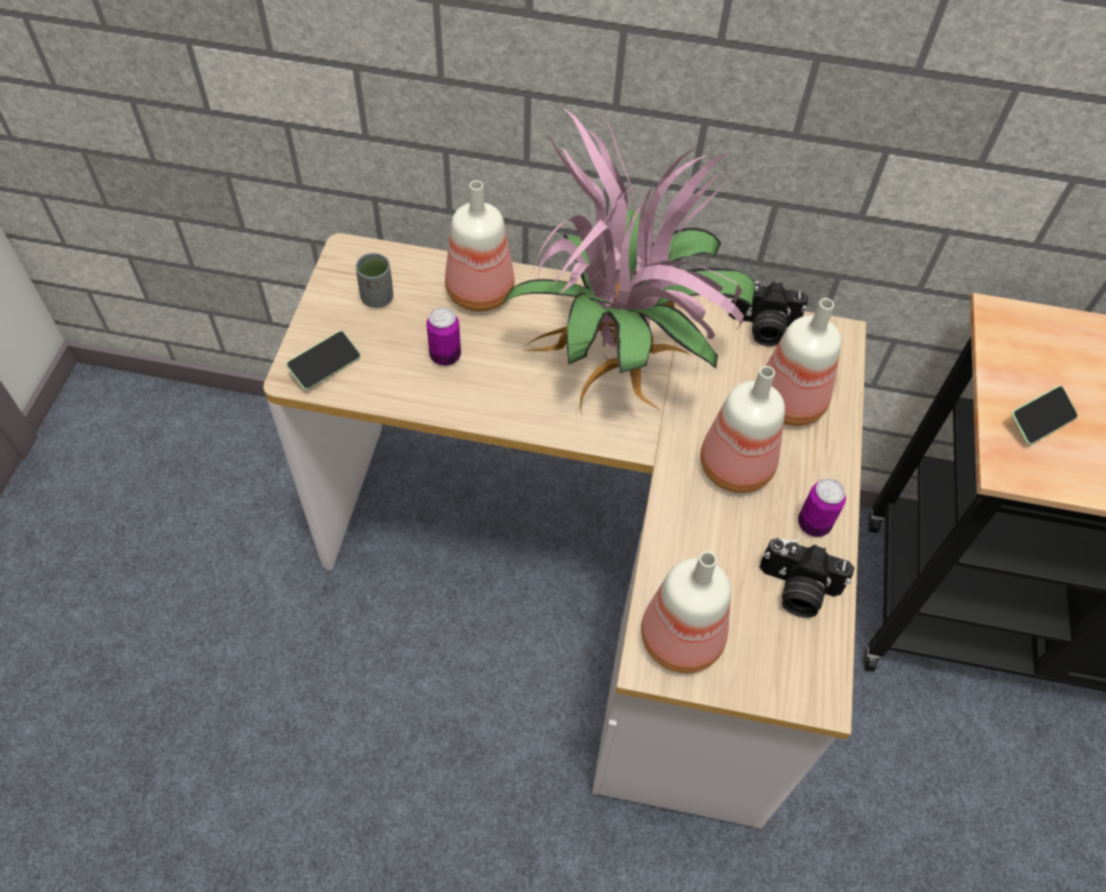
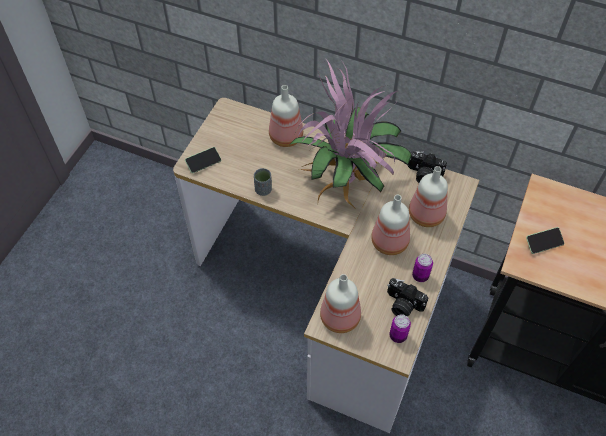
camera: 15 degrees right, 0 degrees up
(377, 298) = (235, 133): grey cup -> grey cup (263, 190)
(445, 356) = (261, 166): can -> can (398, 335)

